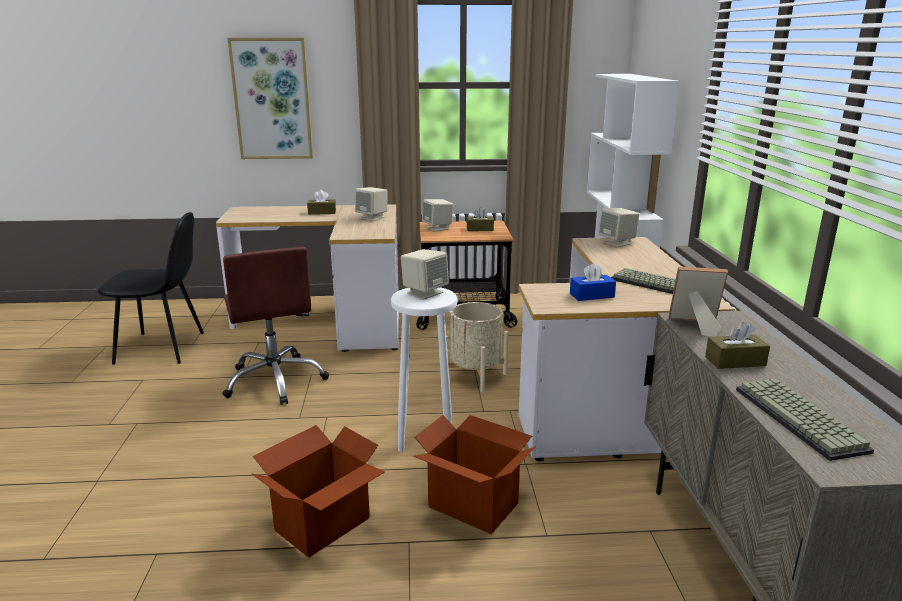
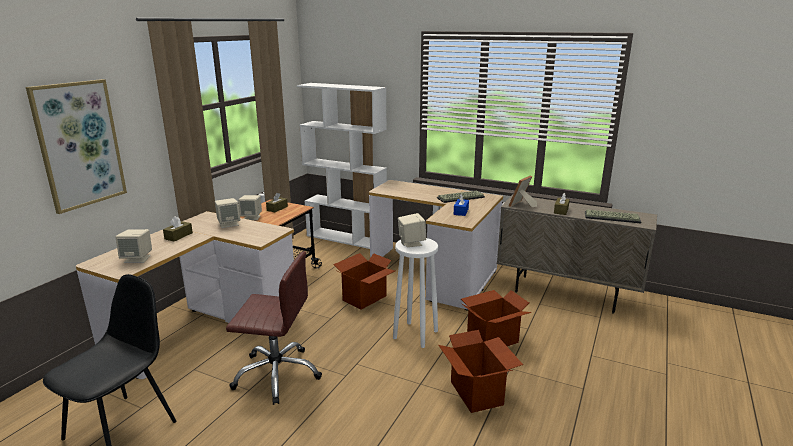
camera: 60 degrees left, 0 degrees up
(475, 376) = (365, 298): beige planter -> cardboard box
(617, 242) = (391, 186): beige speaker -> beige speaker (137, 259)

